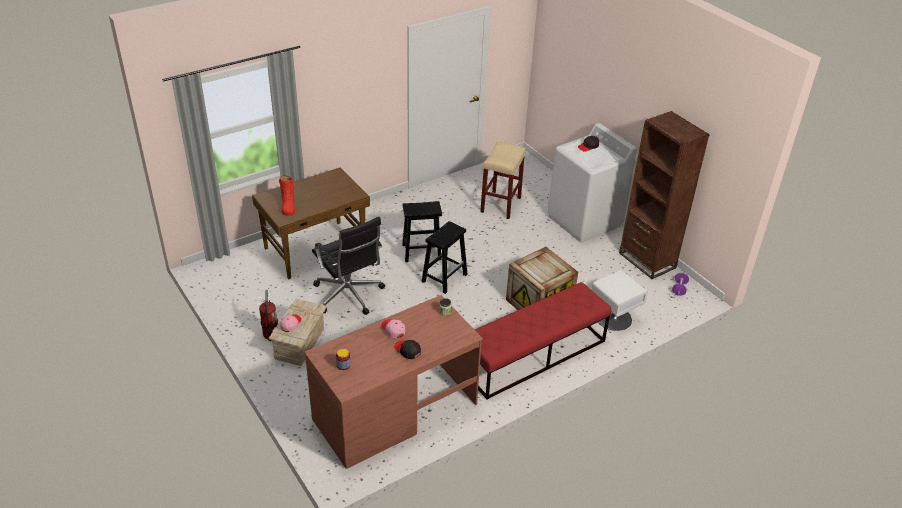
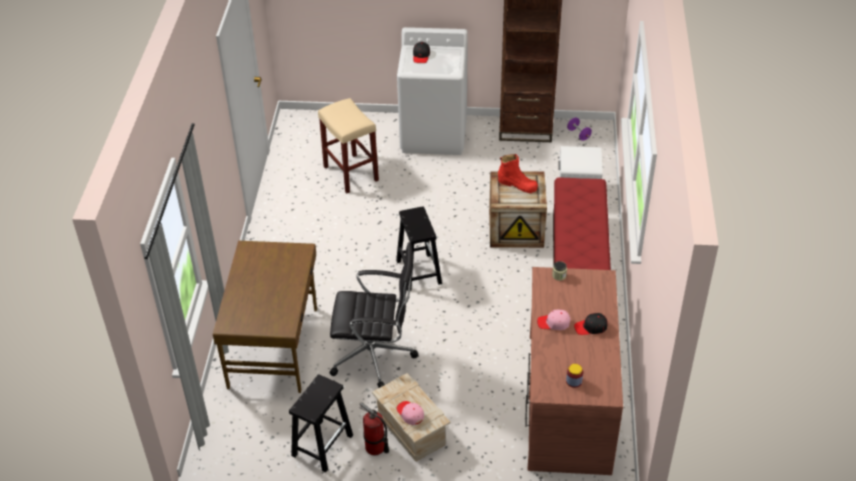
camera: 50 degrees left, 5 degrees up
(288, 205) = (265, 313): red boot -> red boot (517, 184)
(422, 251) = (363, 267): black stool -> black stool (322, 444)

